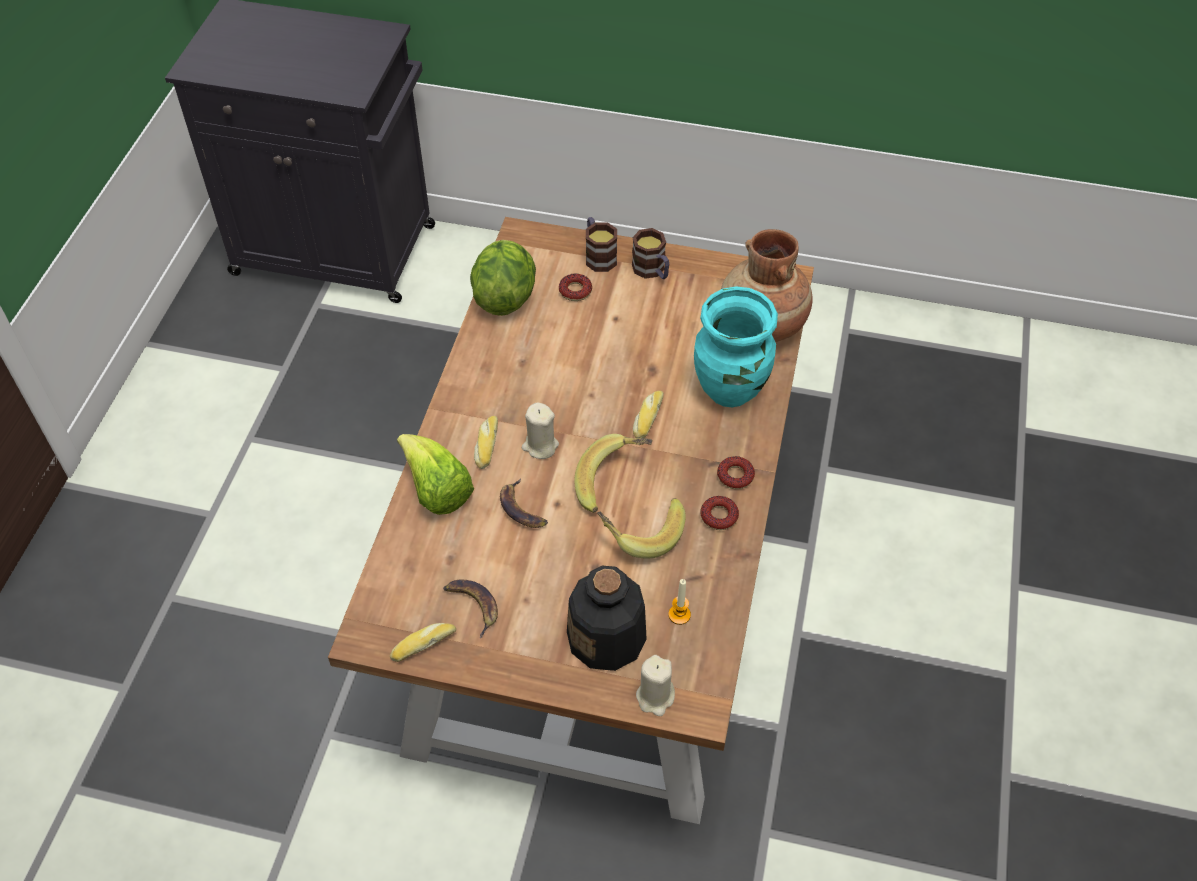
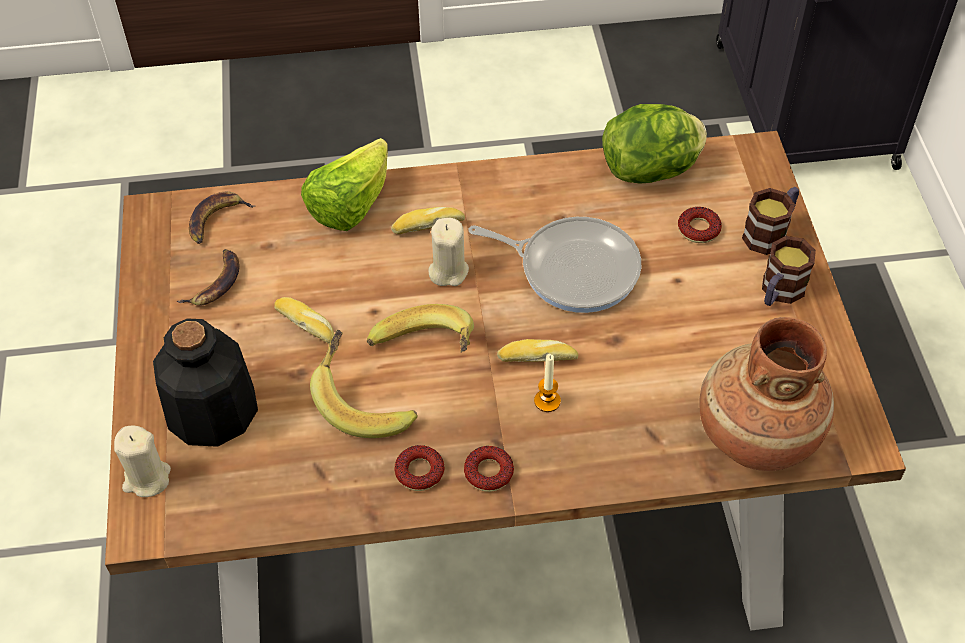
camera: 70 degrees right, 0 degrees up
(423, 644) = (158, 259): bread -> bread (307, 324)
(522, 509) = (355, 283): banana -> banana (216, 220)
(575, 371) = (573, 268): none -> frying pan
(679, 615) = (263, 471): candle -> candle (547, 401)
(731, 390) = (625, 430): turquoise vase -> none

